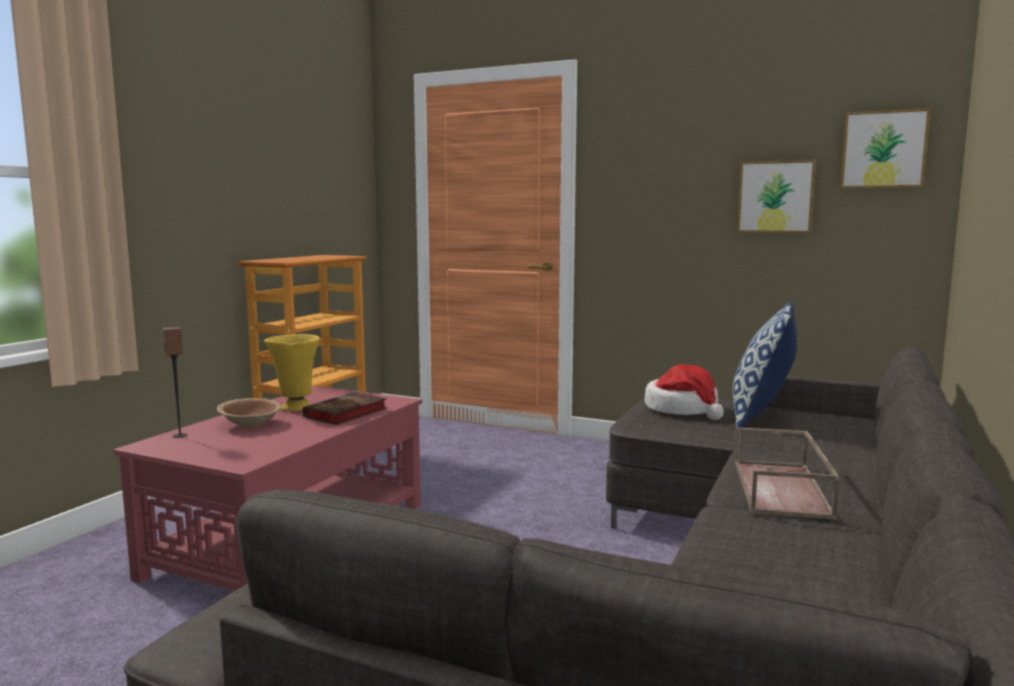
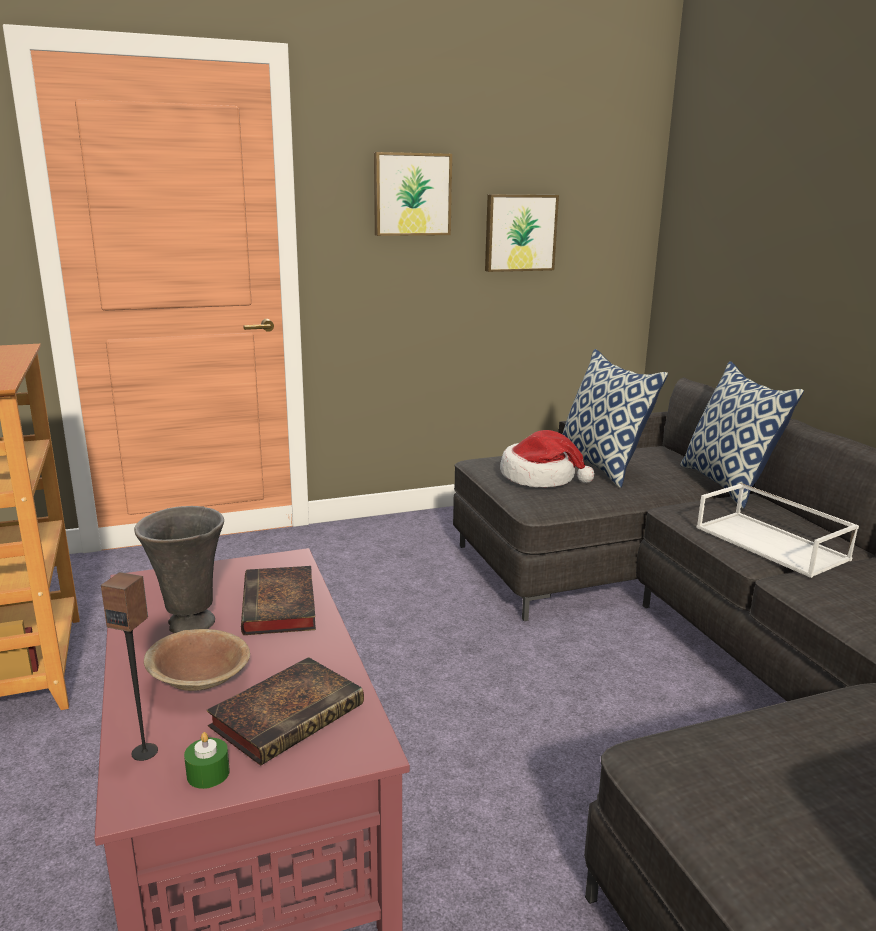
camera: 45 degrees left, 10 degrees up
(179, 448) = (208, 773): none -> green candle
(249, 444) = (289, 714): none -> book
(295, 408) = (190, 625): yellow vase -> grey vase
(782, 489) = (773, 543): brown tray -> white tray
(863, 452) = (727, 485): none -> pillow
(884, 150) = (608, 186): picture -> picture (411, 194)

